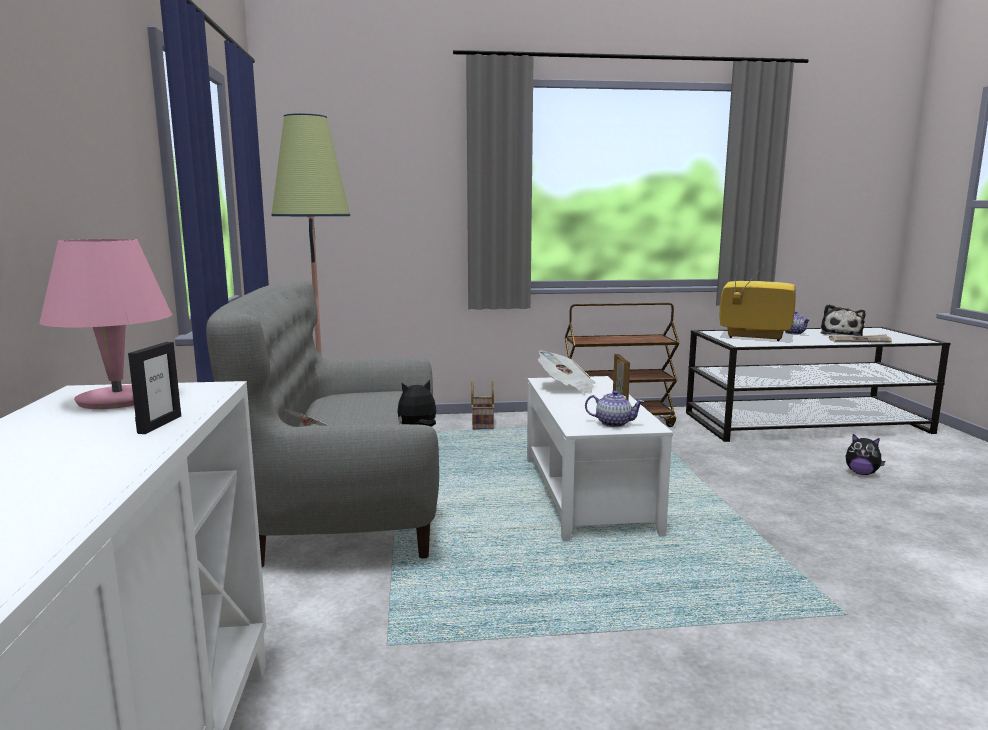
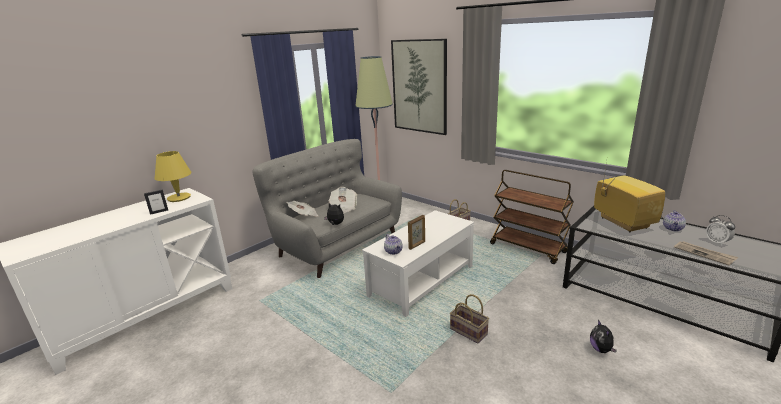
camera: 50 degrees right, 10 degrees up
(119, 399) = (179, 198): pink table lamp -> yellow table lamp
(361, 191) = (419, 86): none -> picture
(567, 388) = (433, 223): newspaper -> newspaper (343, 208)
(754, 514) = (469, 331): none -> basket
(841, 334) = (717, 242): plush toy -> alarm clock

